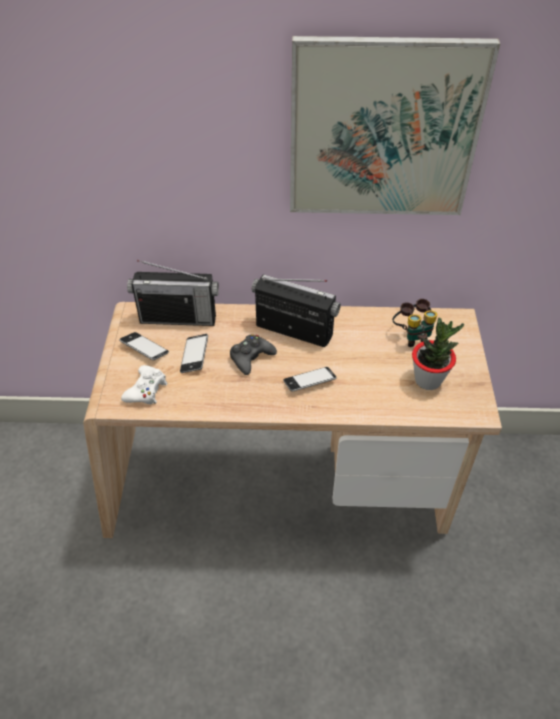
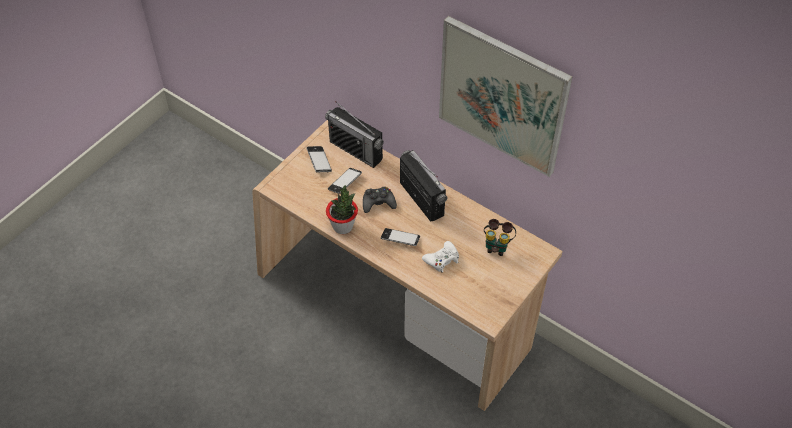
camera: 35 degrees right, 5 degrees up
(146, 390) = (299, 189): white game controller -> white game controller (442, 259)
(428, 380) = (477, 281): potted plant -> potted plant (343, 226)

